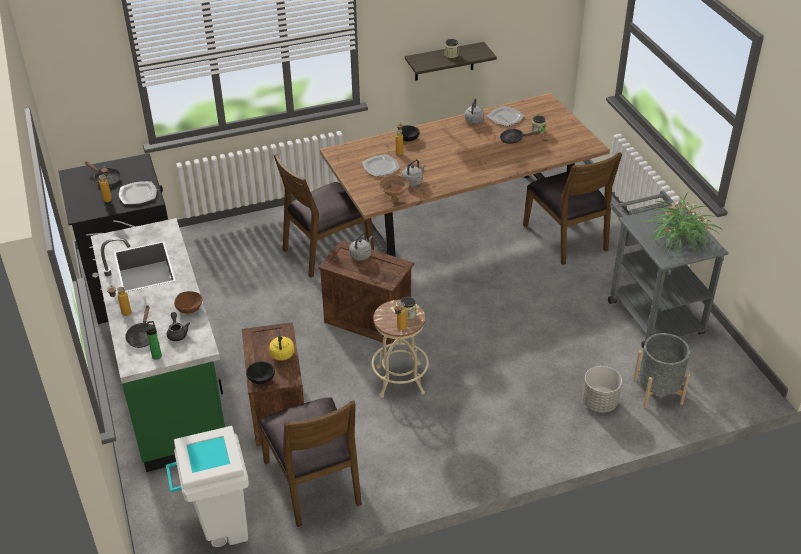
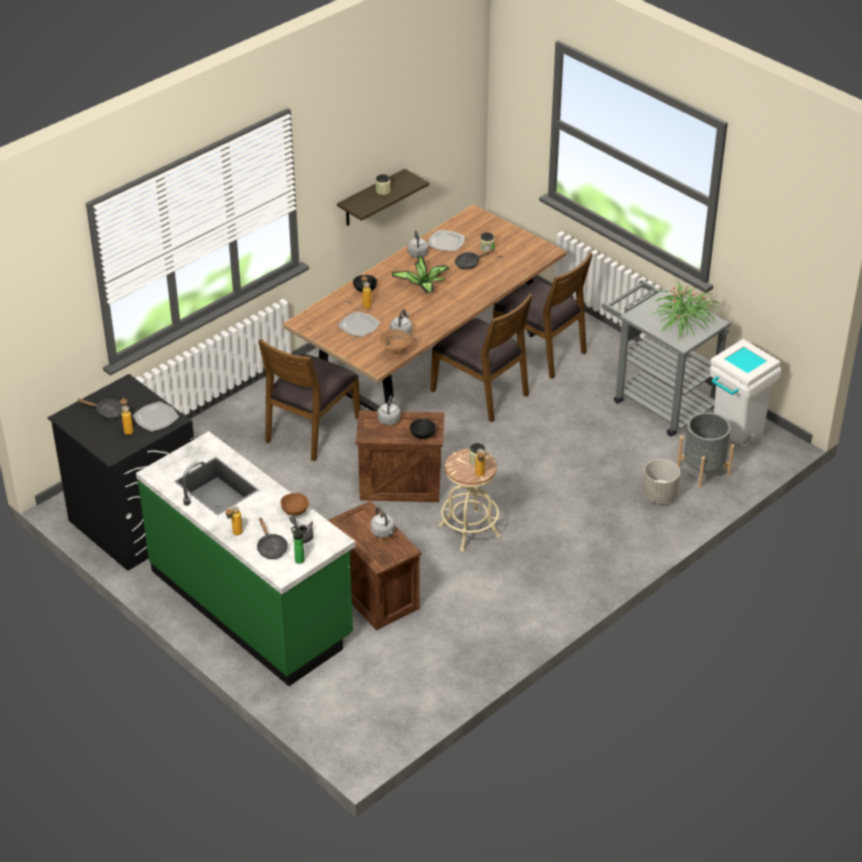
camera: 25 degrees left, 0 degrees up
(219, 529) = (395, 709): white trash can -> white trash can (734, 435)
(261, 379) = (379, 559): black bowl -> black bowl (422, 435)
(282, 355) = (383, 532): yellow kettle -> grey kettle
(314, 482) = (452, 643): brown chair -> brown chair (481, 392)
(460, 148) = (423, 285): none -> potted plant

